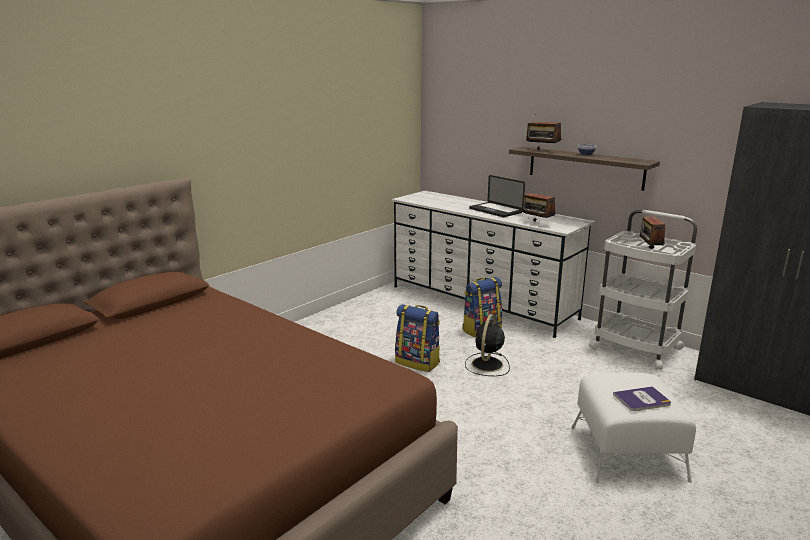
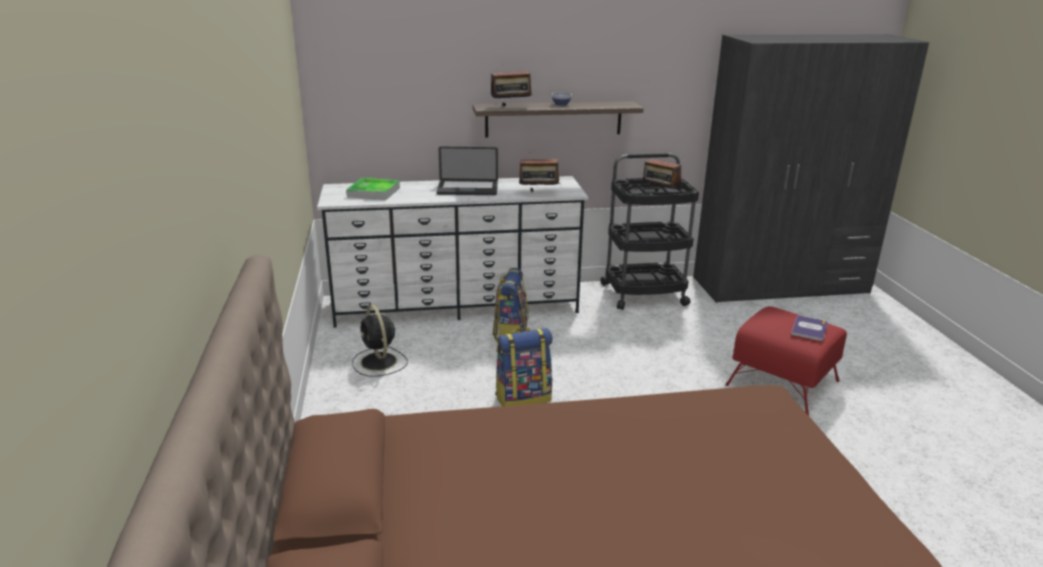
camera: 50 degrees left, 5 degrees up
(438, 199) = (373, 192): none -> tray
(487, 365) = (579, 366): black fan -> black fan (379, 362)
(627, 453) = (783, 383): white ottoman -> red ottoman
(635, 349) = (644, 295): white cart -> black cart

